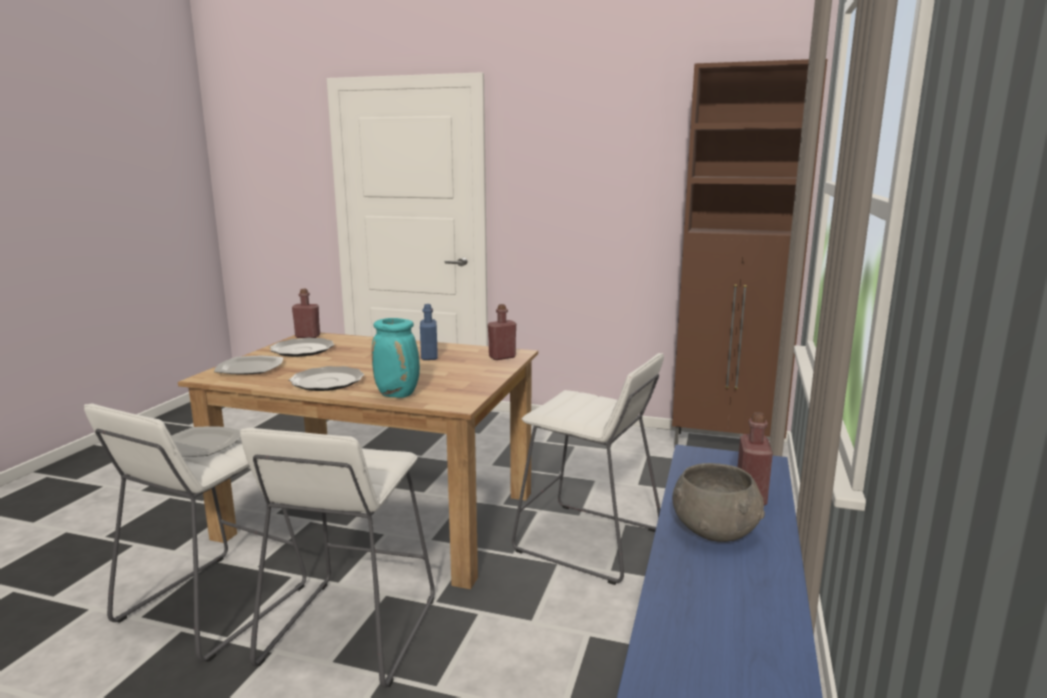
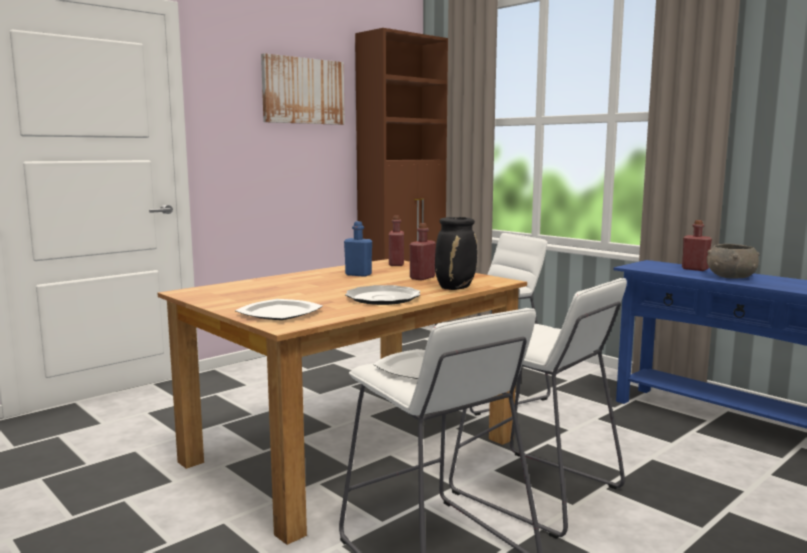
camera: 60 degrees left, 5 degrees down
(302, 349) = (245, 296): plate -> none
(307, 336) = (190, 292): red bottle -> red bottle (422, 278)
(398, 394) = (455, 288): turquoise vase -> black vase
(617, 147) = (303, 91): none -> picture

